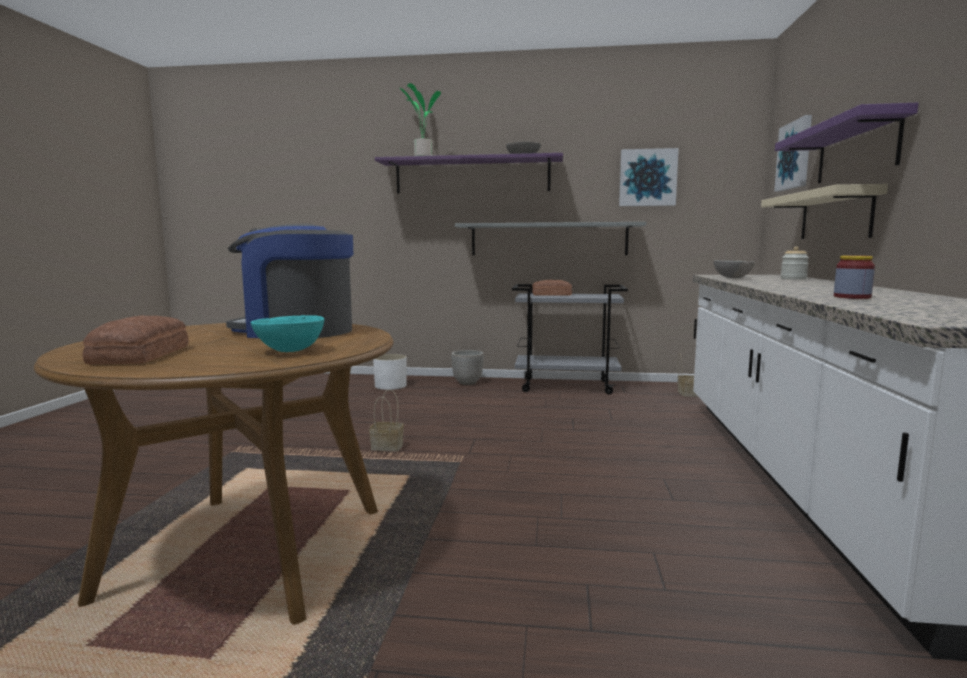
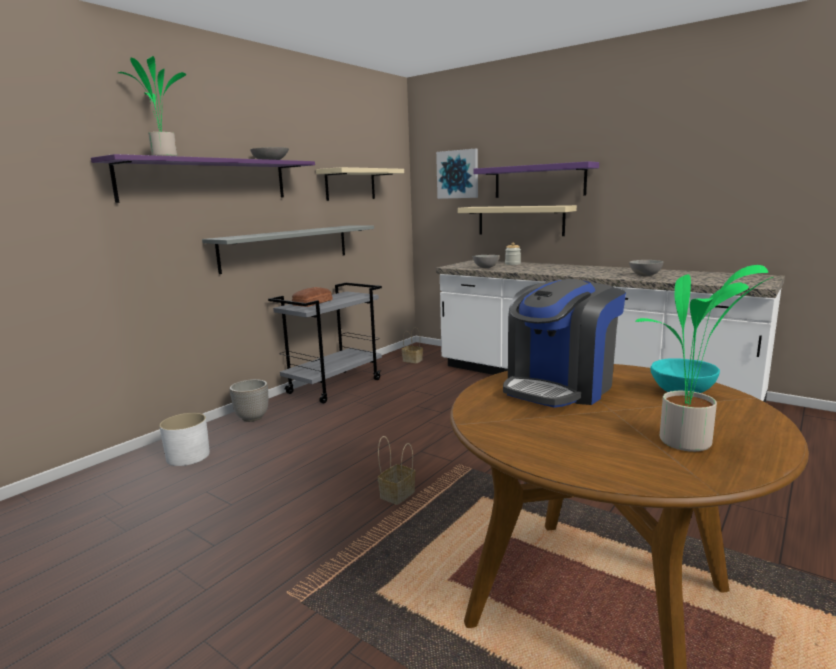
camera: 60 degrees left, 5 degrees up
(143, 354) = (688, 443): bread -> potted plant
(647, 178) = (350, 184): picture -> beige shelf
(852, 297) = (644, 276): jar -> grey bowl

